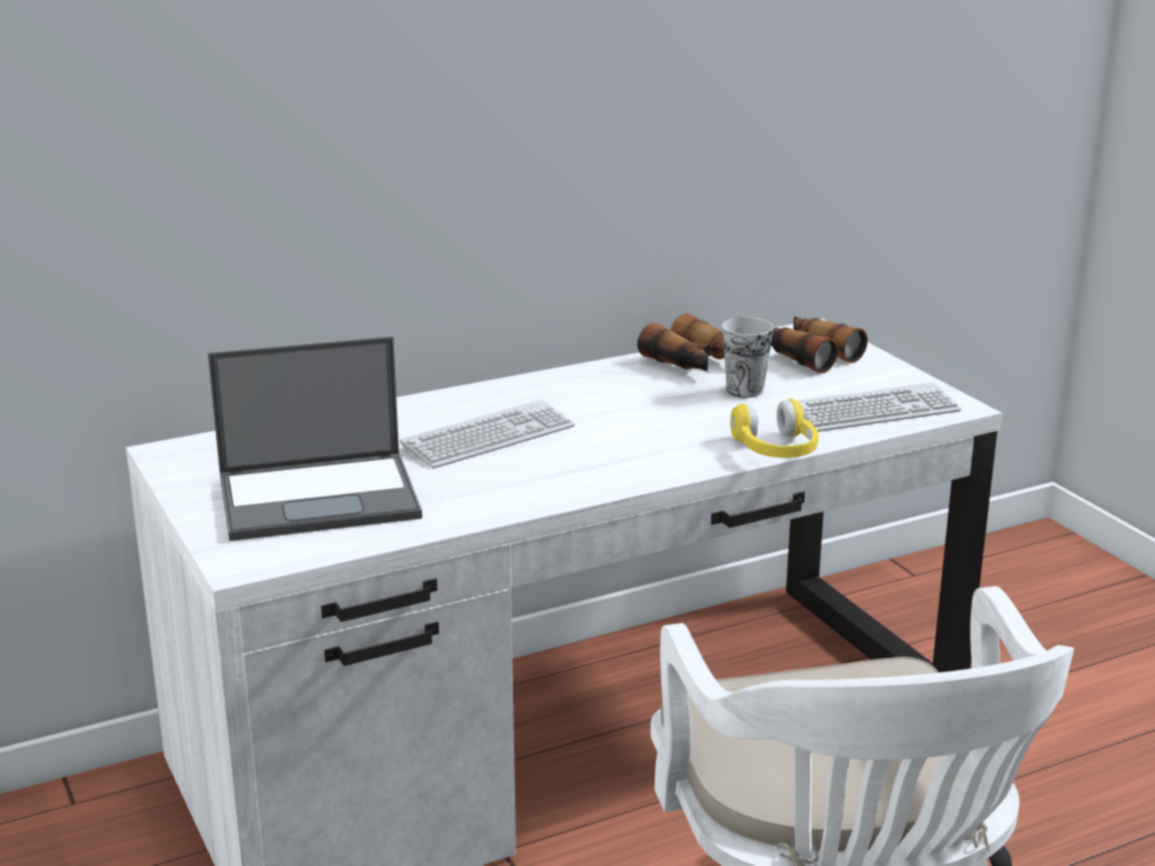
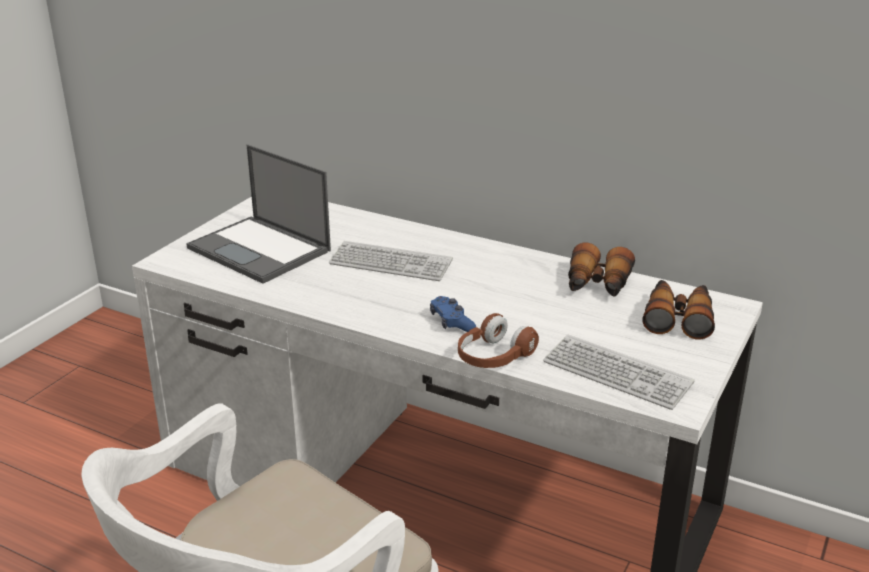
camera: 55 degrees right, 5 degrees up
(675, 447) = (451, 322): none -> blue game controller
(745, 390) = (578, 315): cup -> none
(775, 450) = (493, 357): yellow headphones -> brown headphones

